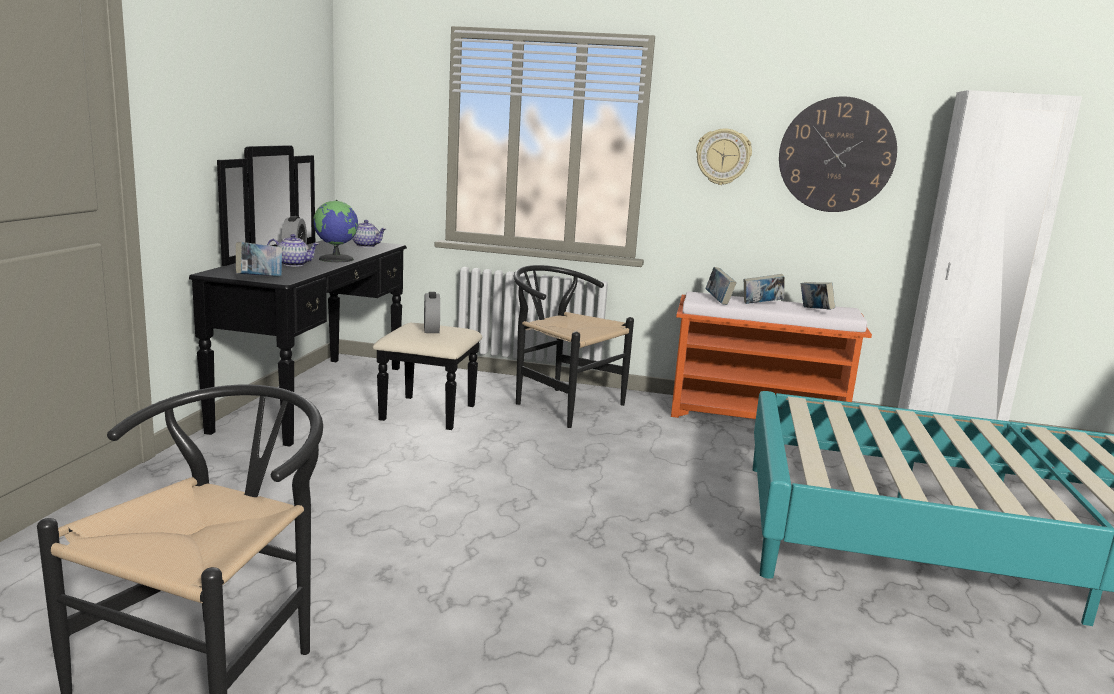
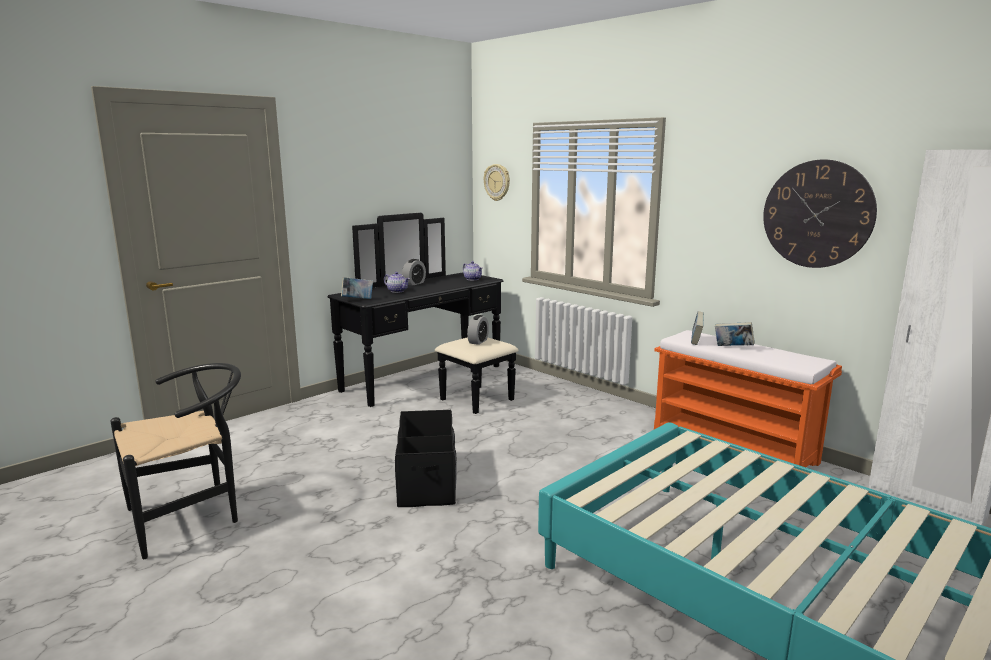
camera: 35 degrees right, 0 degrees up
(337, 259) = (431, 288): globe -> none
(505, 520) = (427, 480): none -> black storage box
(560, 404) = (577, 408): black chair -> none
(723, 156) = (718, 216): wall clock -> wall clock (497, 182)
(815, 311) = (777, 359): book -> none

